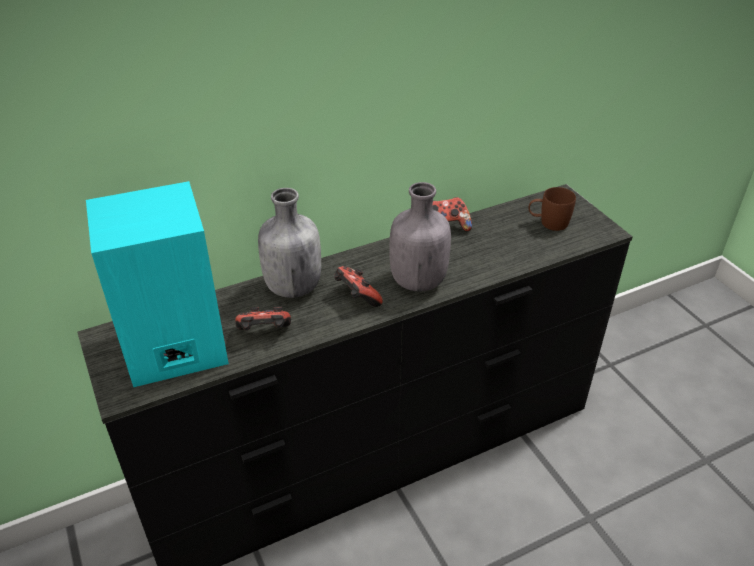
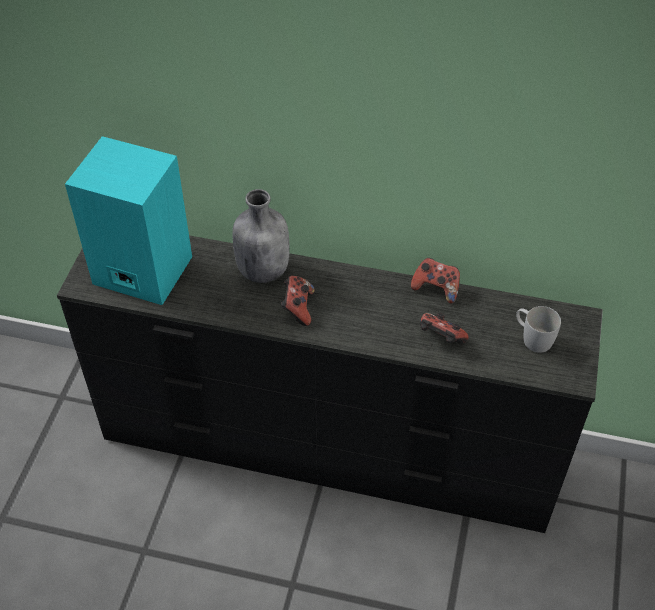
camera: 40 degrees right, 10 degrees up
(264, 333) = (206, 296): game controller -> game controller (440, 339)
(417, 281) = (358, 322): grey bottle -> none
(548, 223) = (532, 337): brown mug -> white mug

